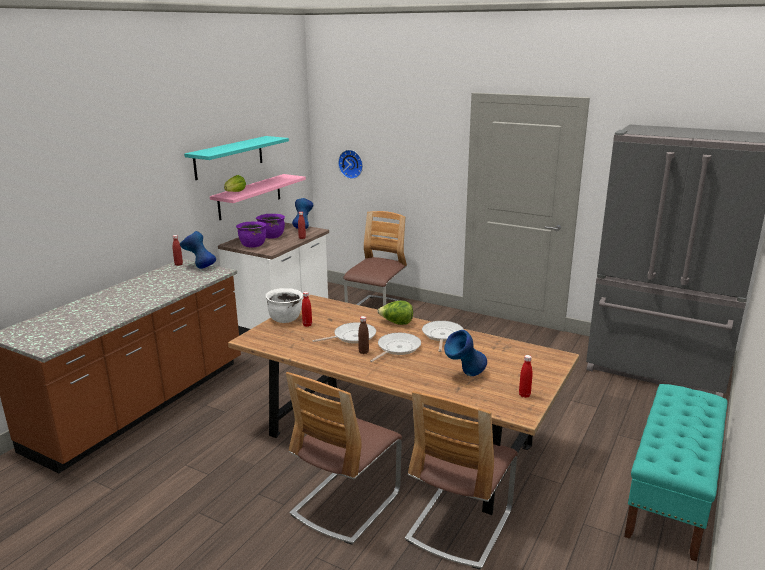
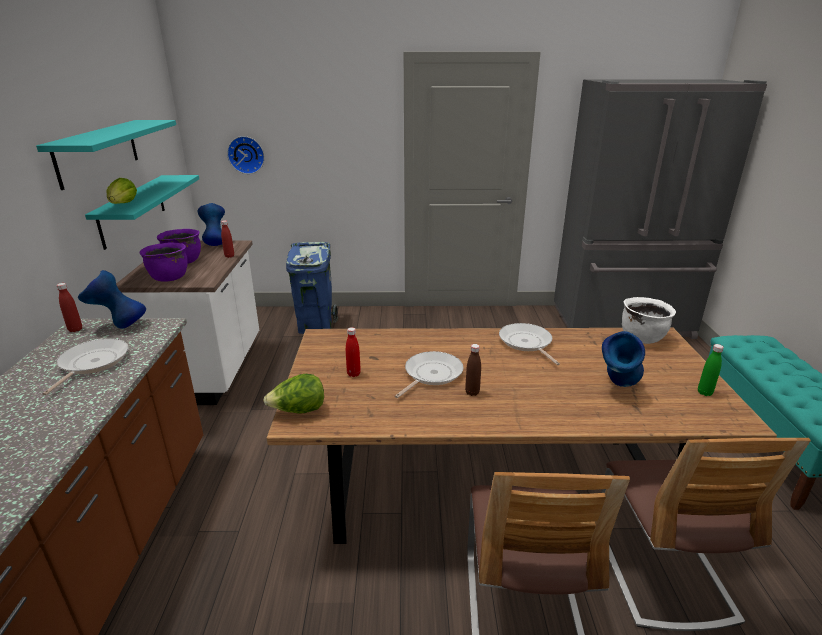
camera: 30 degrees left, 5 degrees up
(250, 196) = (132, 210): pink shelf -> turquoise shelf
(285, 319) = (314, 373): white cooking pot -> white cooking pot (641, 338)
(377, 309) = (315, 326): chair -> blue trash can
(396, 323) = (458, 341): lettuce -> lettuce (298, 411)
(397, 348) = (502, 374): frying pan -> frying pan (91, 363)
(524, 395) = (704, 393): red bottle -> green bottle

